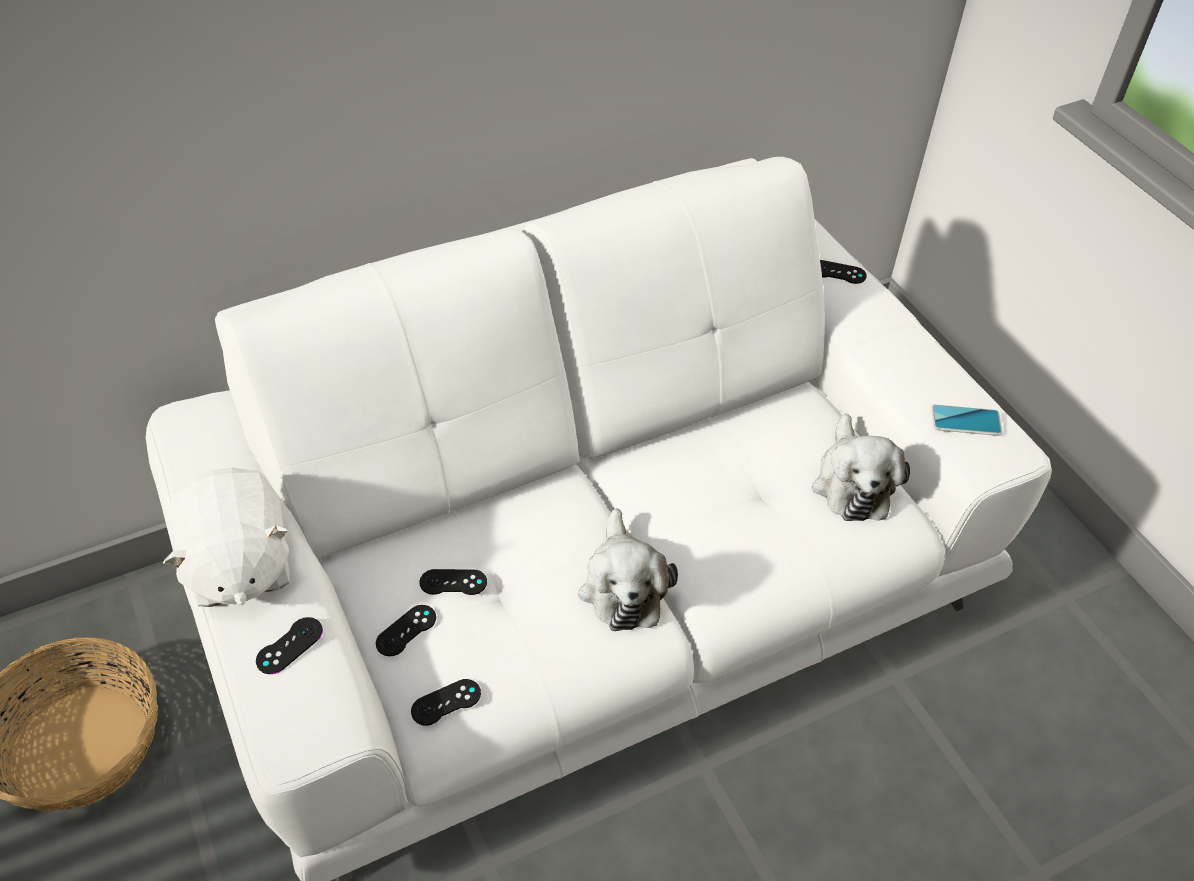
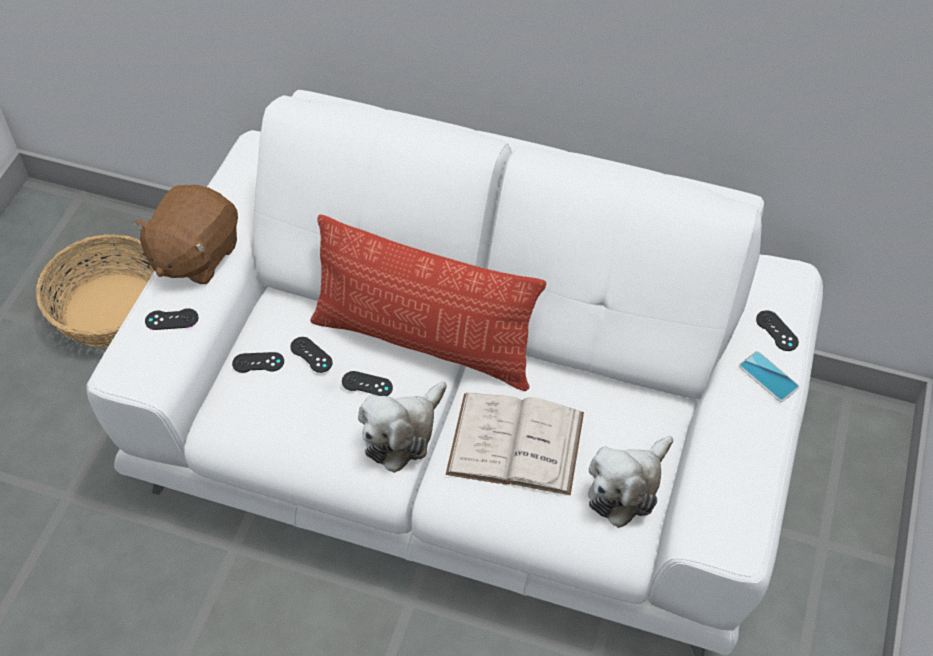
camera: 45 degrees right, 5 degrees up
(238, 565) = (194, 255): white plush toy -> brown plush toy
(446, 702) = (234, 419): black game controller -> black game controller (367, 384)
(547, 492) = (424, 342): none -> pillow
(728, 516) = (515, 443): none -> white book
(966, 421) = (729, 502): phone -> phone (768, 377)

